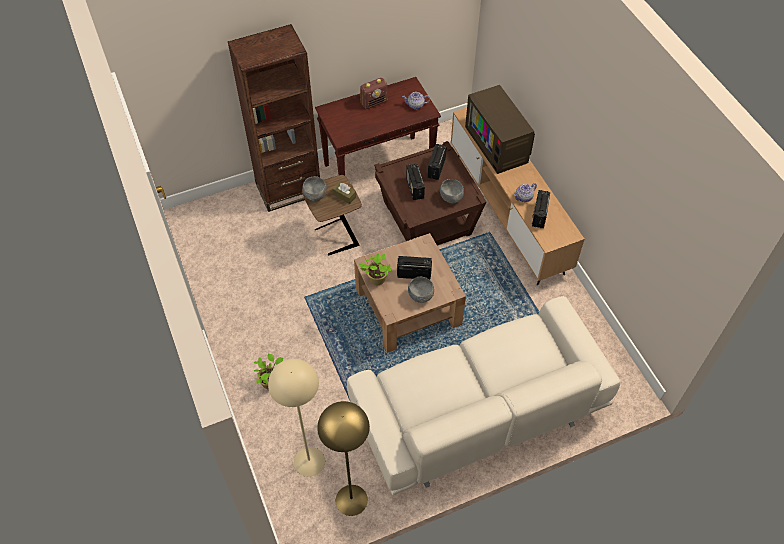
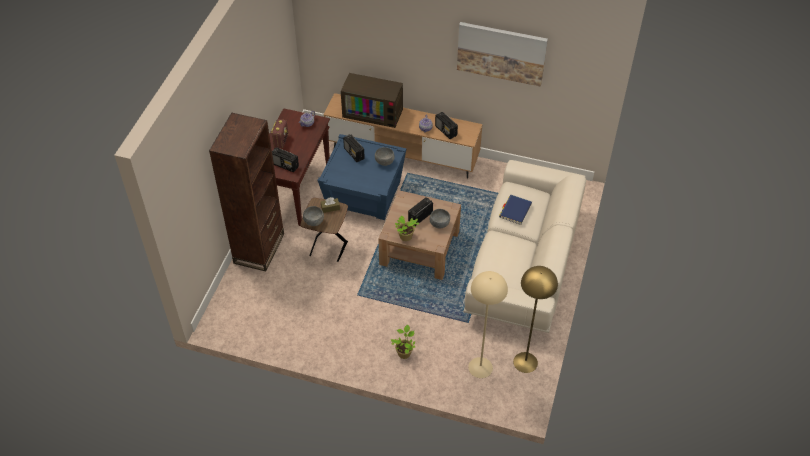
camera: 50 degrees left, 5 degrees down
(415, 188) = (358, 174): radio -> radio (285, 165)
(427, 218) = (364, 194): brown side table -> blue side table
(503, 349) = (515, 211): none -> blue book
(624, 165) = (501, 53): none -> picture

